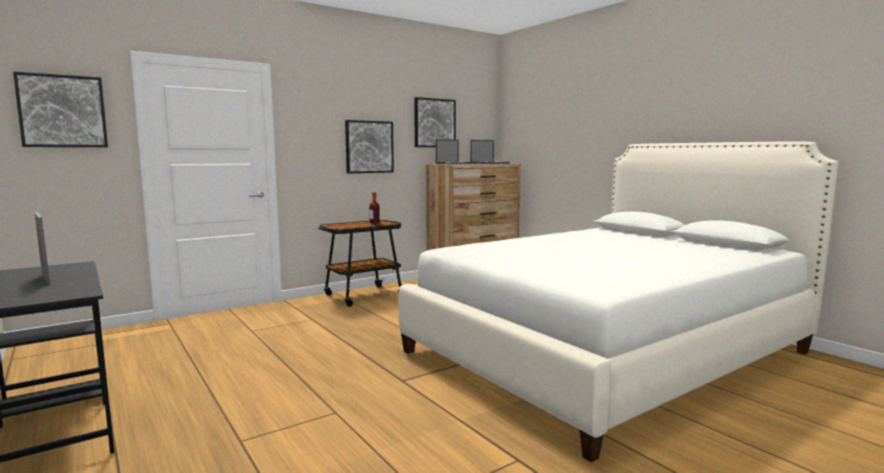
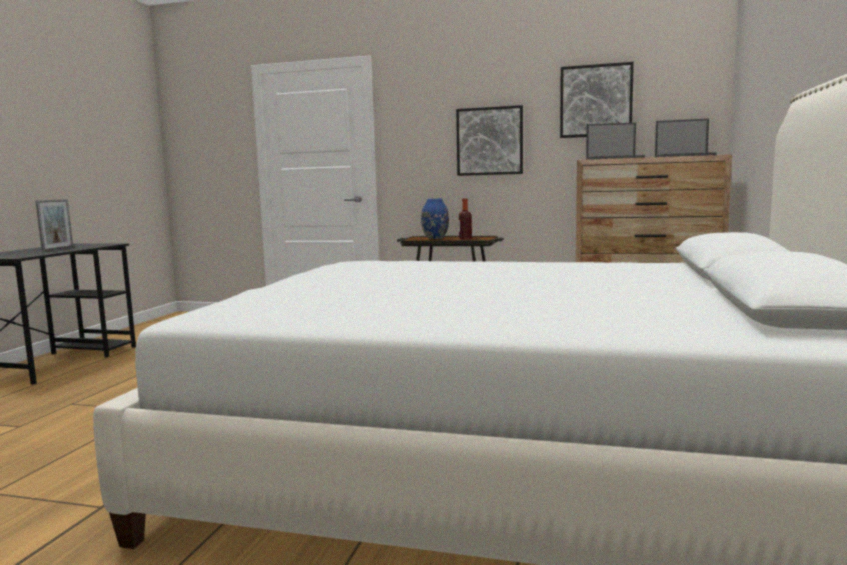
camera: 50 degrees right, 0 degrees up
(62, 111) = (207, 125): picture -> none
(347, 225) = (435, 238): none -> blue vase

